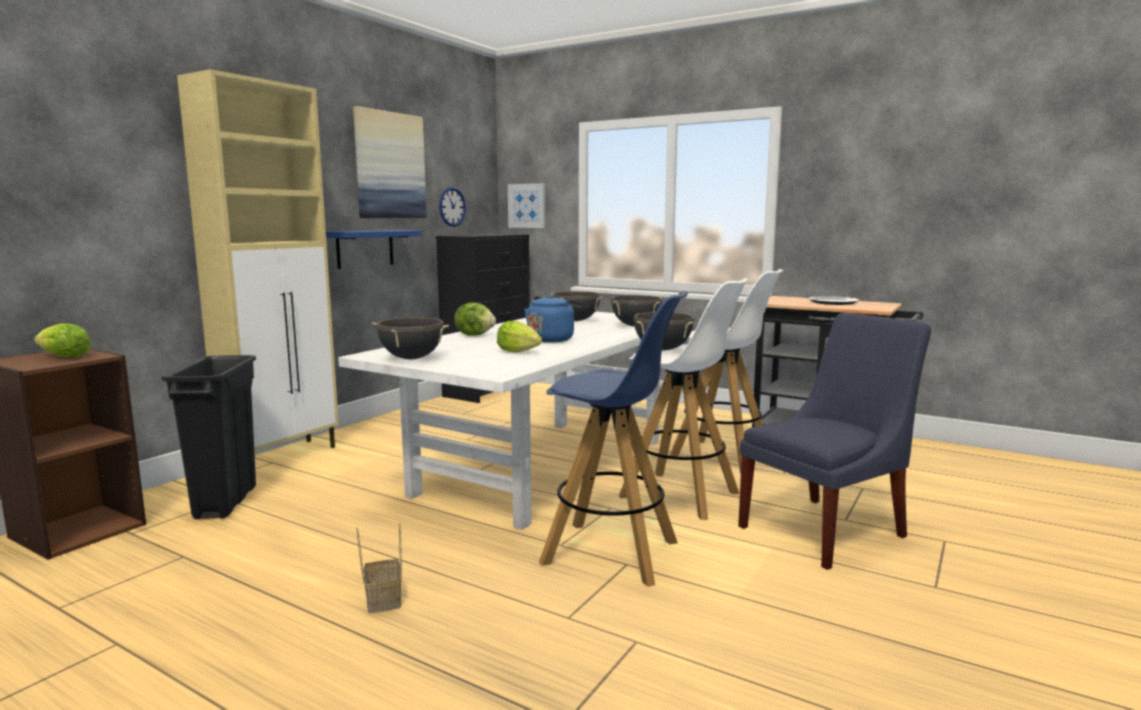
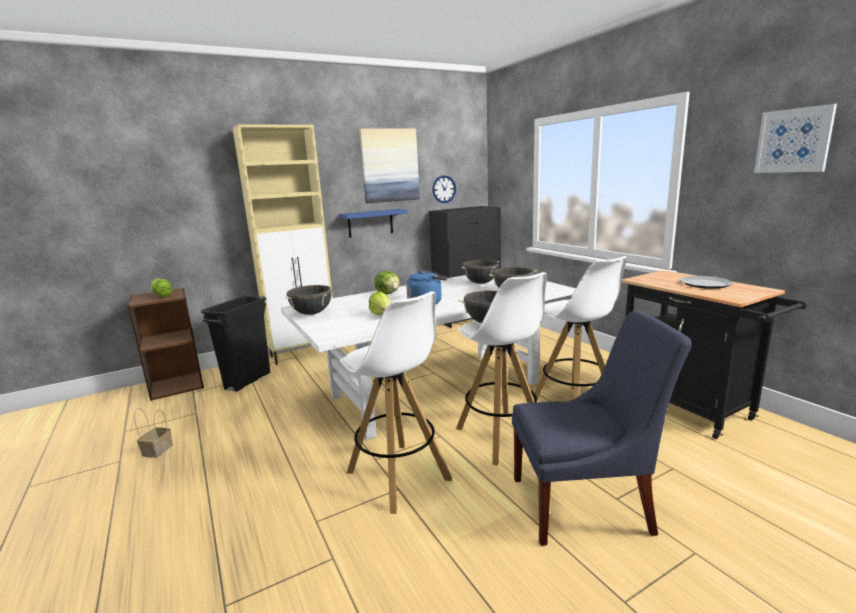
camera: 30 degrees right, 5 degrees up
(382, 599) = (242, 471): basket -> basket (158, 449)
(527, 206) = (503, 185): picture -> picture (793, 140)
(612, 553) = (399, 476): blue stool -> white stool

